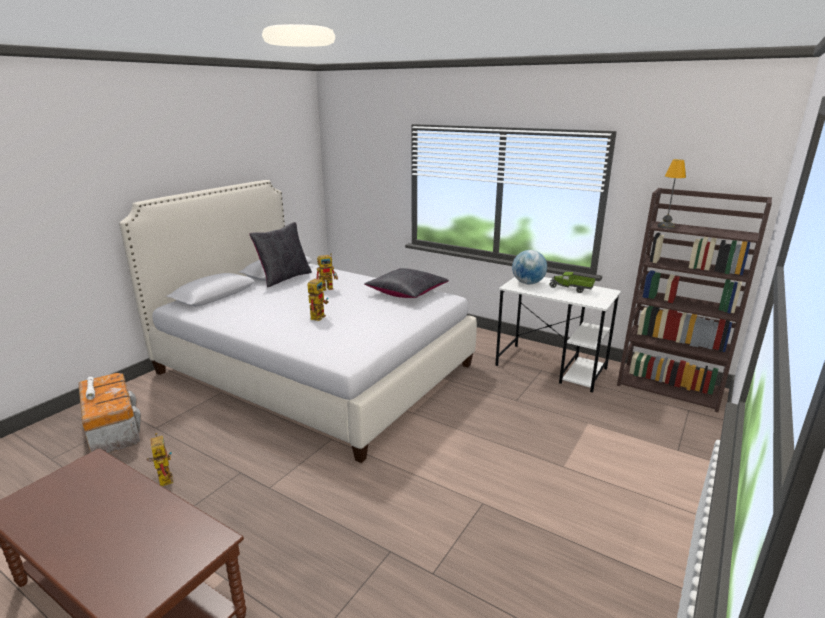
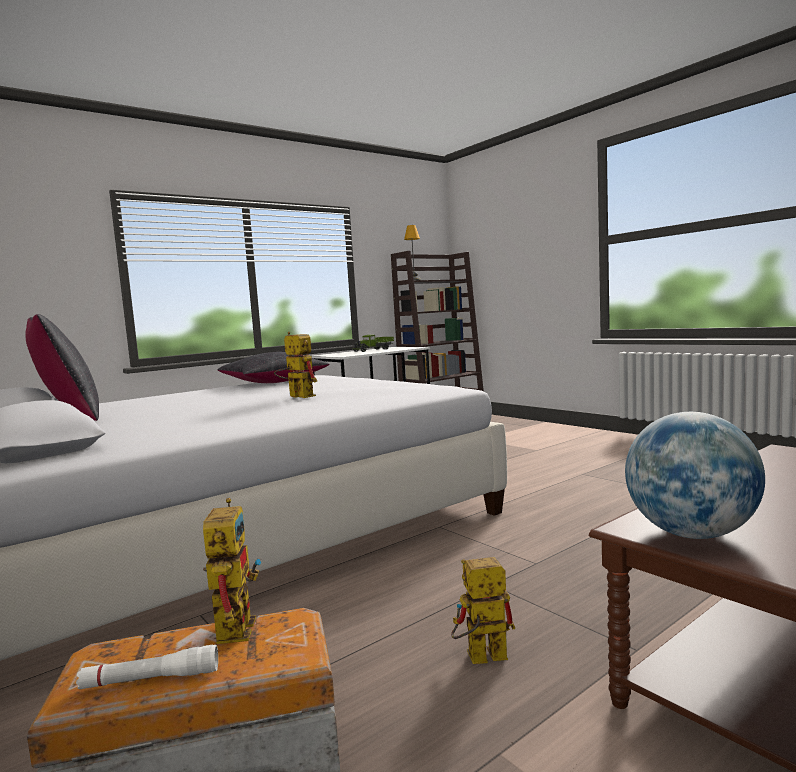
camera: 70 degrees left, 15 degrees down
(329, 287) = (183, 400): toy robot -> toy robot (233, 624)
(528, 283) = (342, 354): globe -> globe (691, 534)

